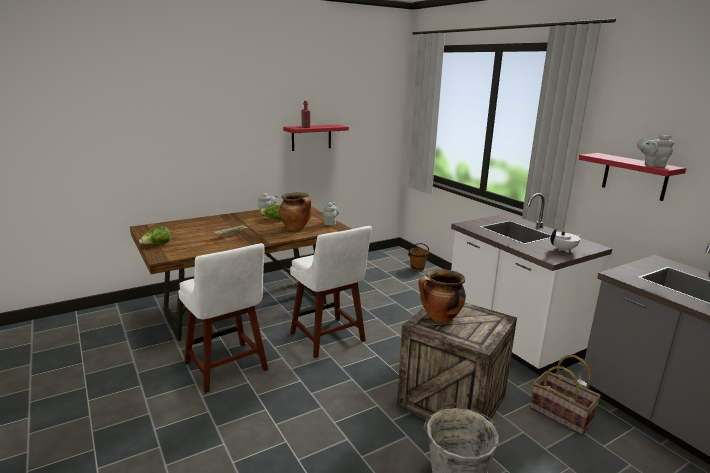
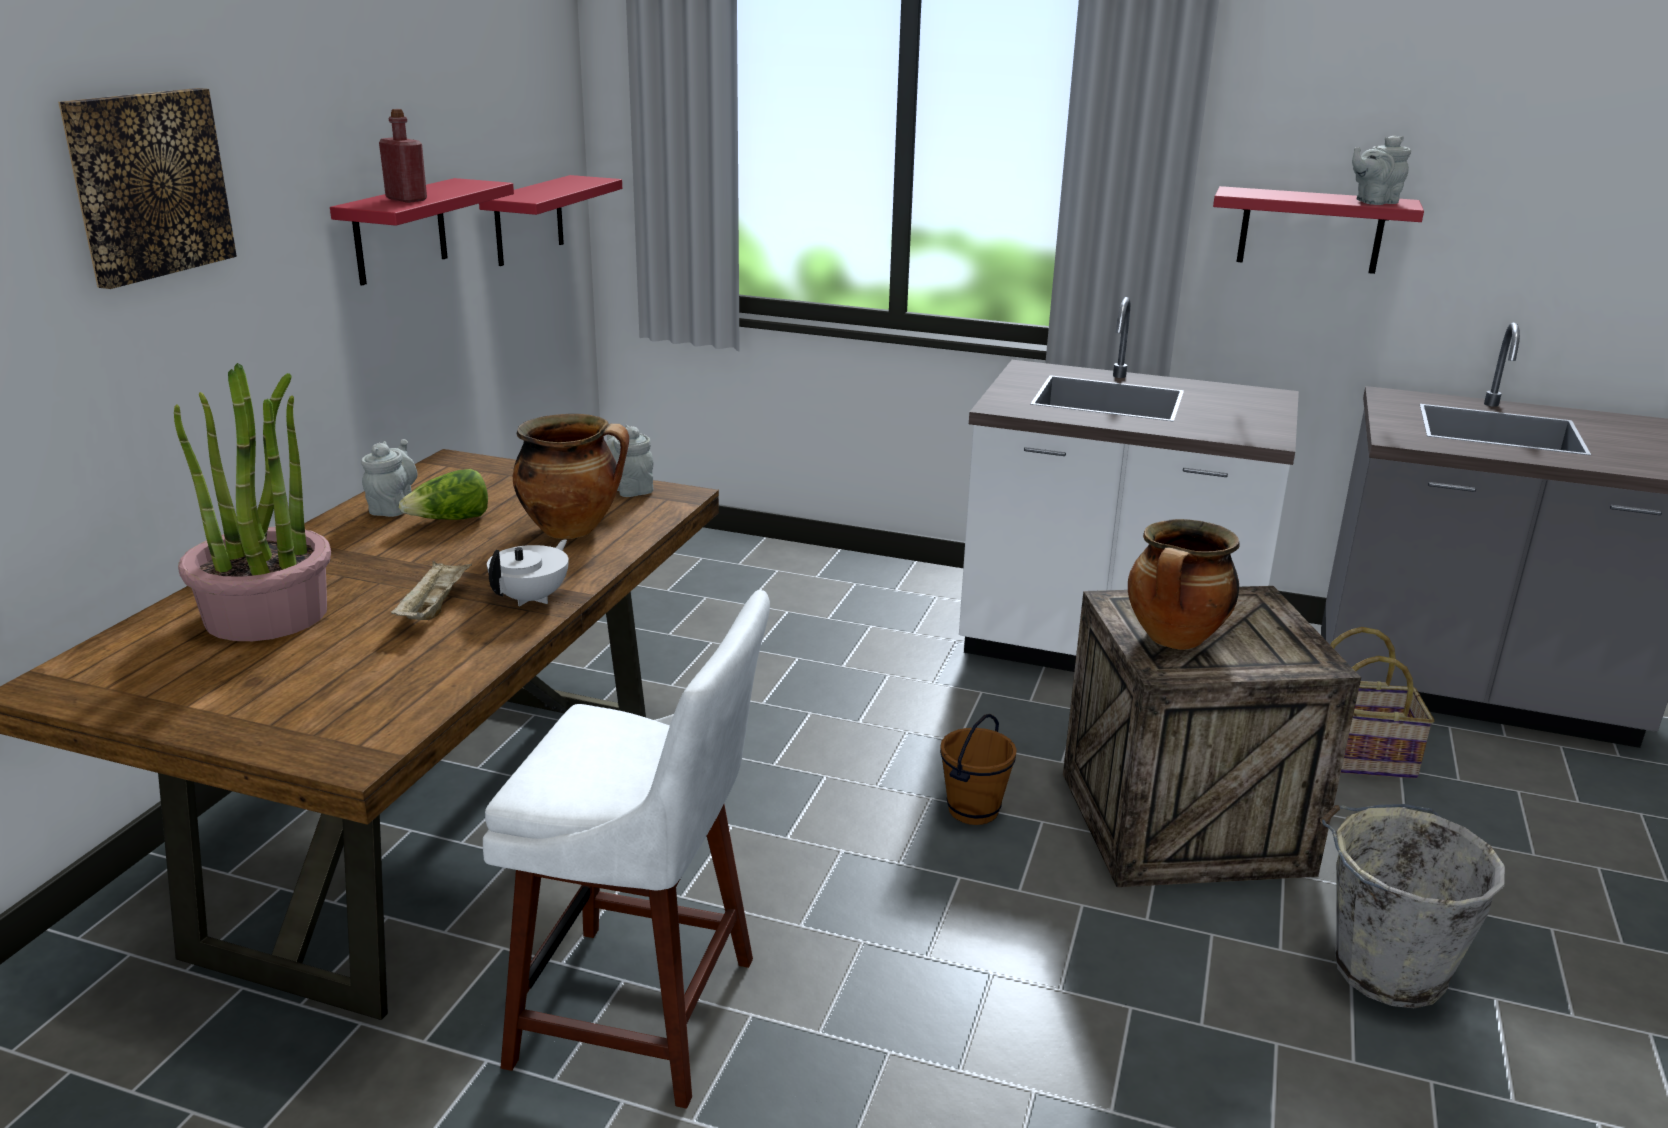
camera: 40 degrees left, 5 degrees up
(156, 245) = (242, 722): lettuce -> none
(200, 227) = (267, 615): none -> potted plant
(218, 113) = (148, 184): none -> picture
(329, 339) = (780, 811): white chair -> none
(372, 141) = (529, 220): none -> red shelf
(417, 269) = (730, 558): brown bucket -> brown bucket (974, 811)
(563, 250) = (1249, 415): white teapot -> white teapot (532, 598)

